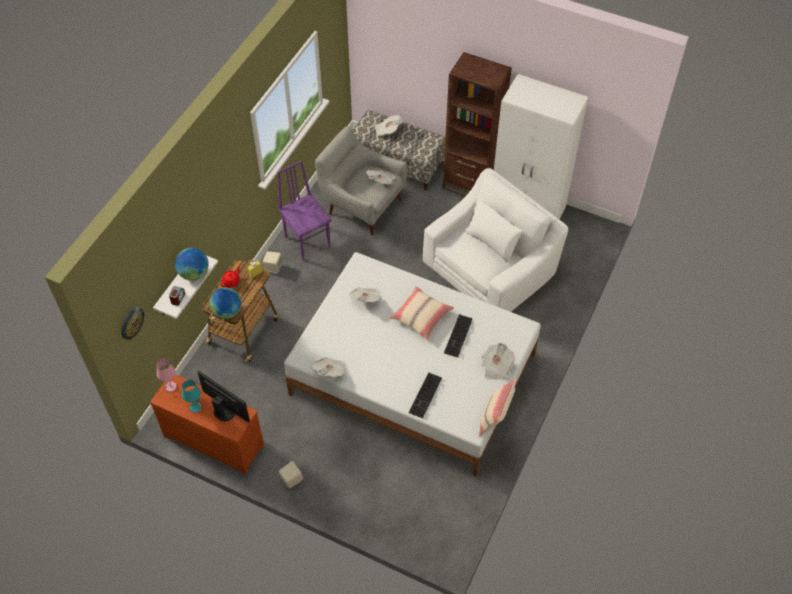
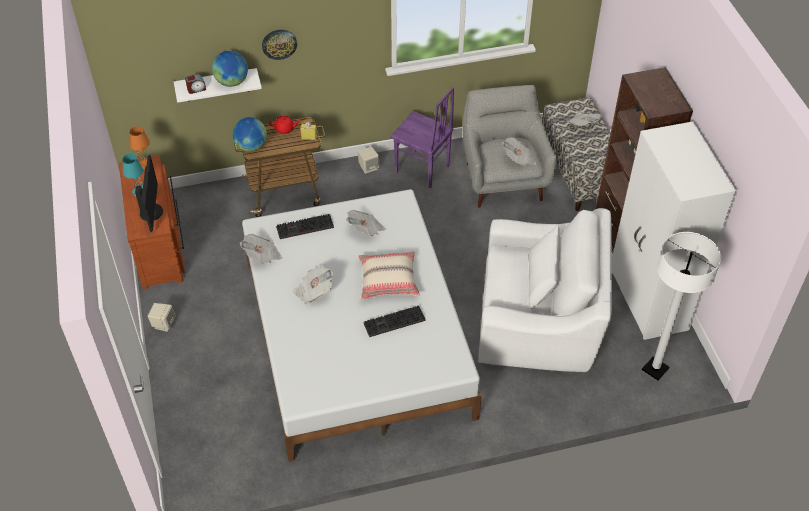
camera: 50 degrees right, 5 degrees down
(131, 323) = (137, 75): wall clock -> wall clock (279, 44)
(171, 387) = (144, 164): pink table lamp -> orange table lamp
(308, 241) = (422, 170): purple chair -> purple chair turned 105 degrees clockwise
(426, 396) = (300, 341): keyboard -> keyboard (304, 228)
(495, 419) = (325, 411): beige pillow -> none
(496, 367) = (388, 374): newspaper -> newspaper (313, 291)
(577, 243) = (655, 369): none -> white floor lamp

